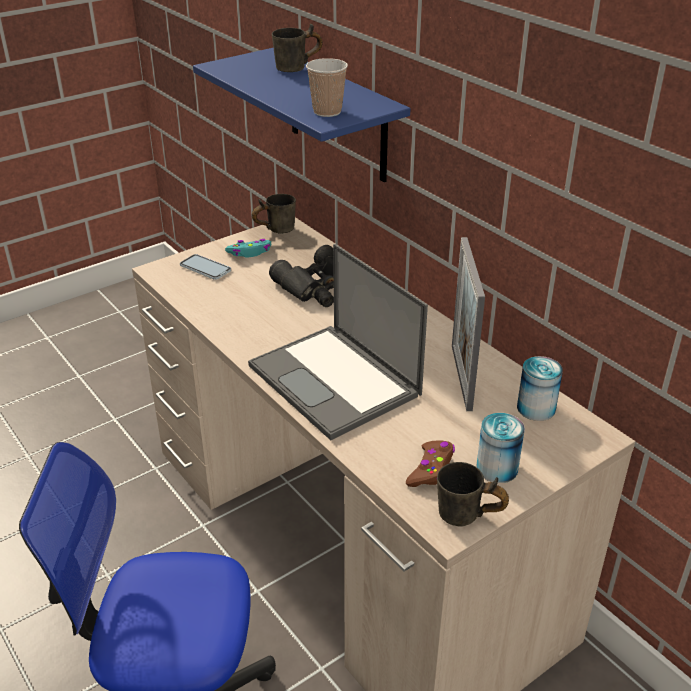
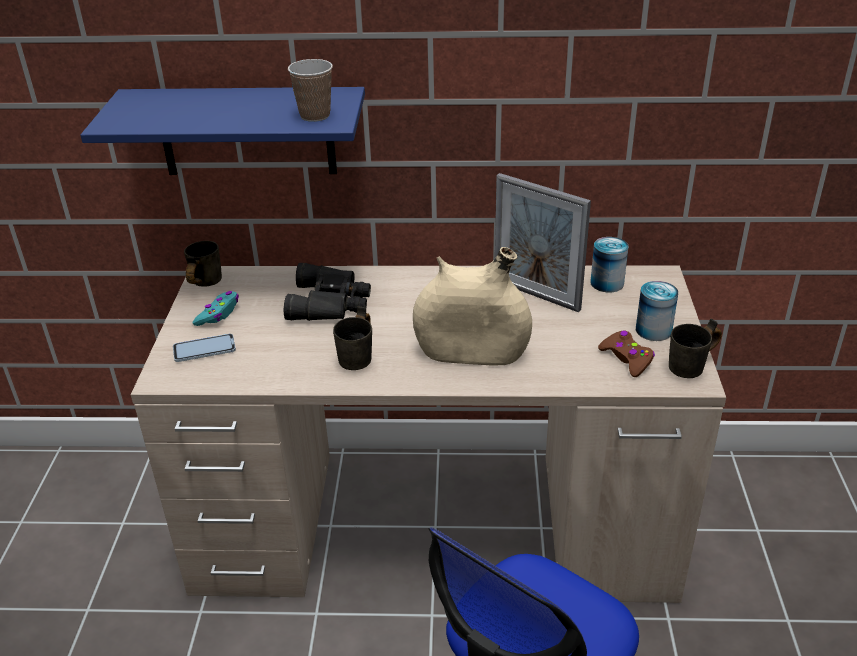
camera: 50 degrees left, 0 degrees up
(298, 70) = (198, 97): grey mug -> grey mug (361, 358)
(336, 381) = (471, 353): laptop -> beige vase

